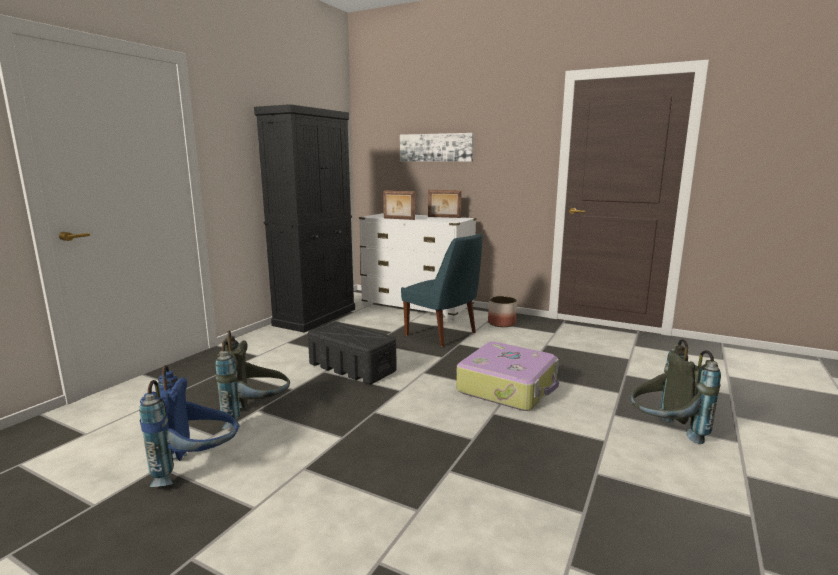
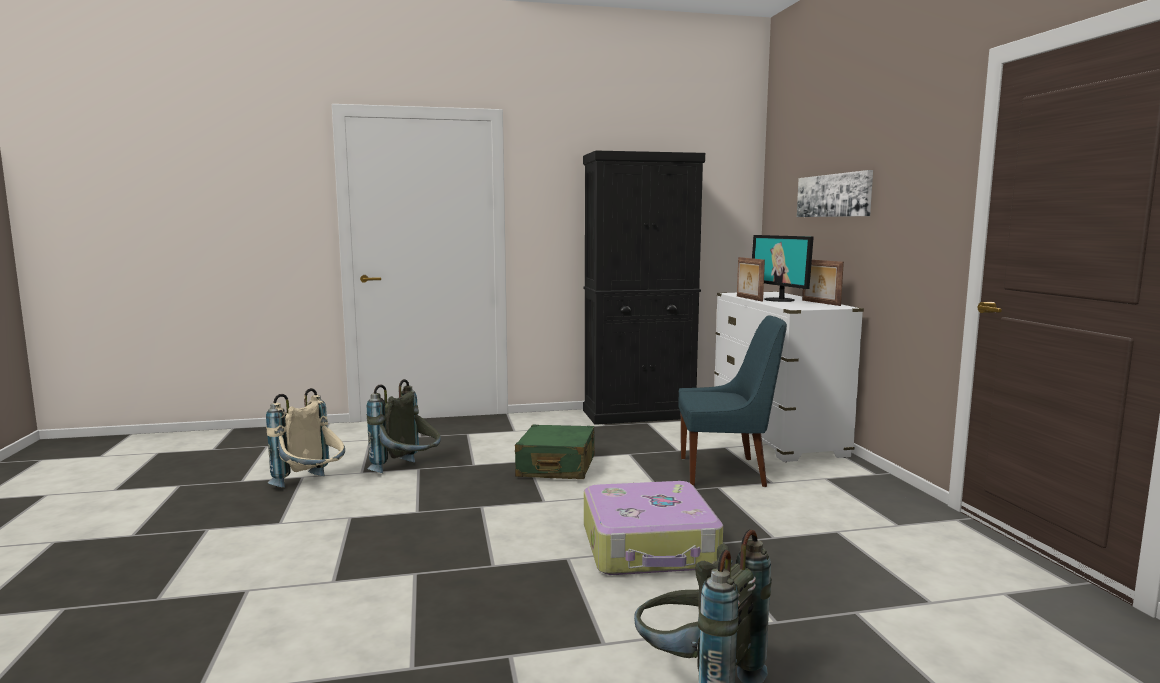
camera: 50 degrees right, 5 degrees down
(197, 468) = (312, 486): blue backpack -> beige backpack
(352, 367) = (556, 467): black storage box -> green suitcase
(417, 217) = (780, 300): none -> monitor
(443, 334) = (726, 472): blue chair -> blue chair turned 90 degrees counterclockwise
(501, 323) = (844, 487): planter -> none

